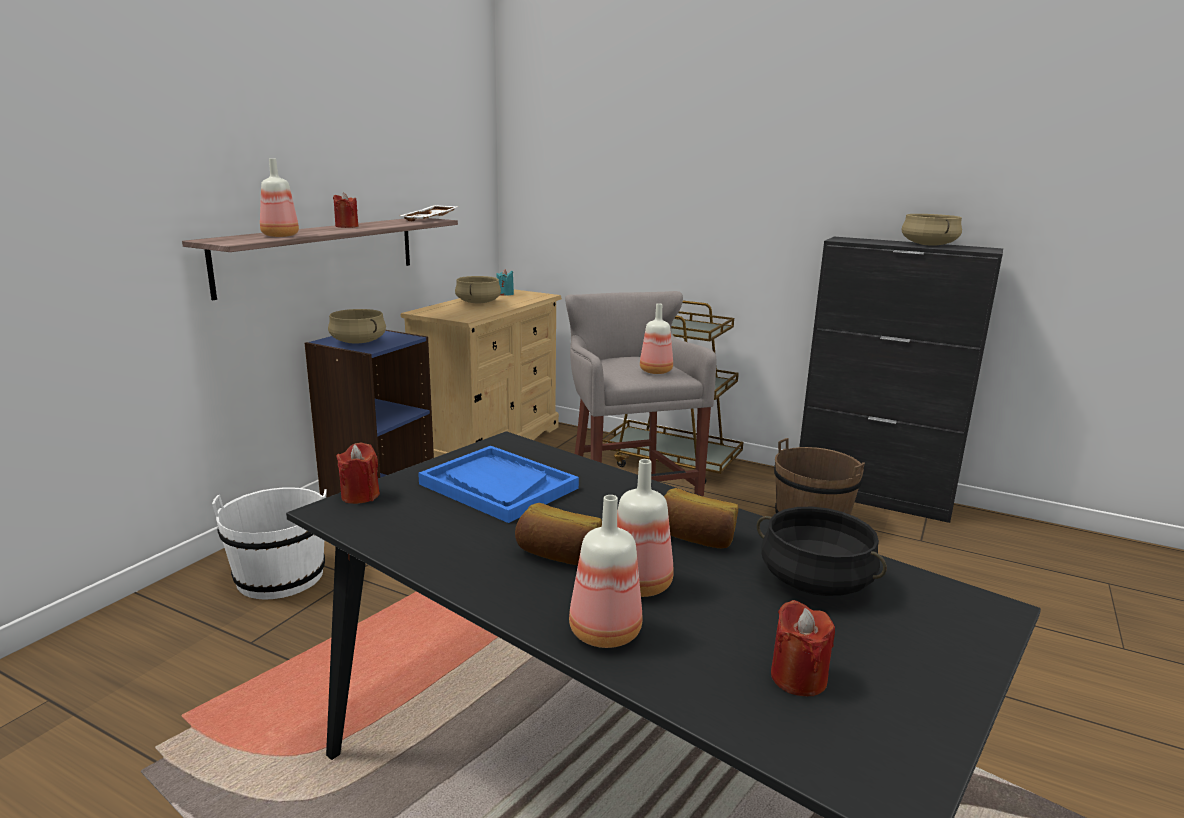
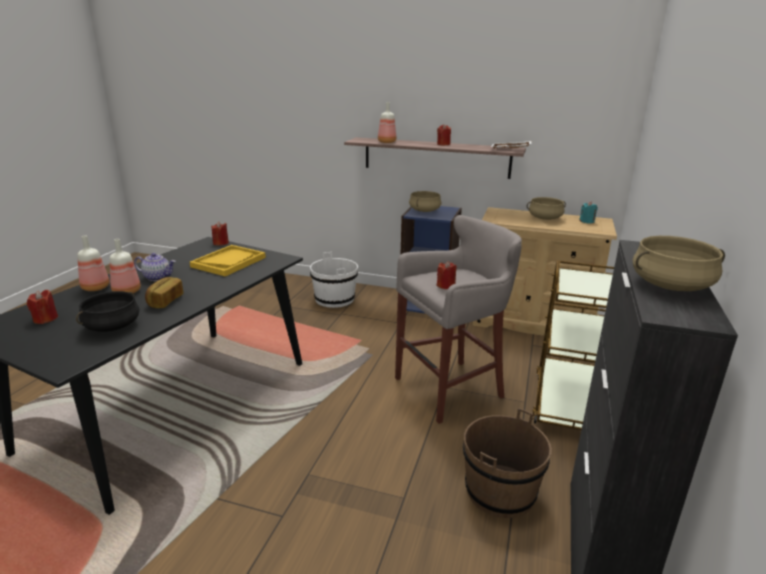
camera: 80 degrees right, 5 degrees up
(498, 486) = (228, 262): blue tray -> yellow tray
(559, 555) = (158, 277): bread -> teapot
(655, 371) = (446, 286): bottle -> red candle

